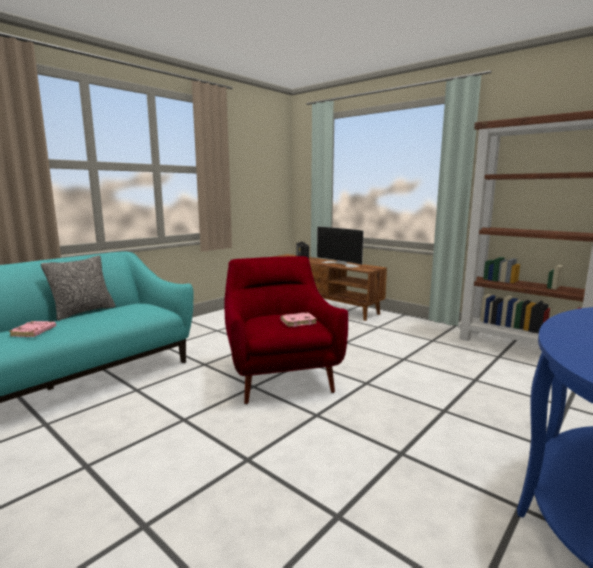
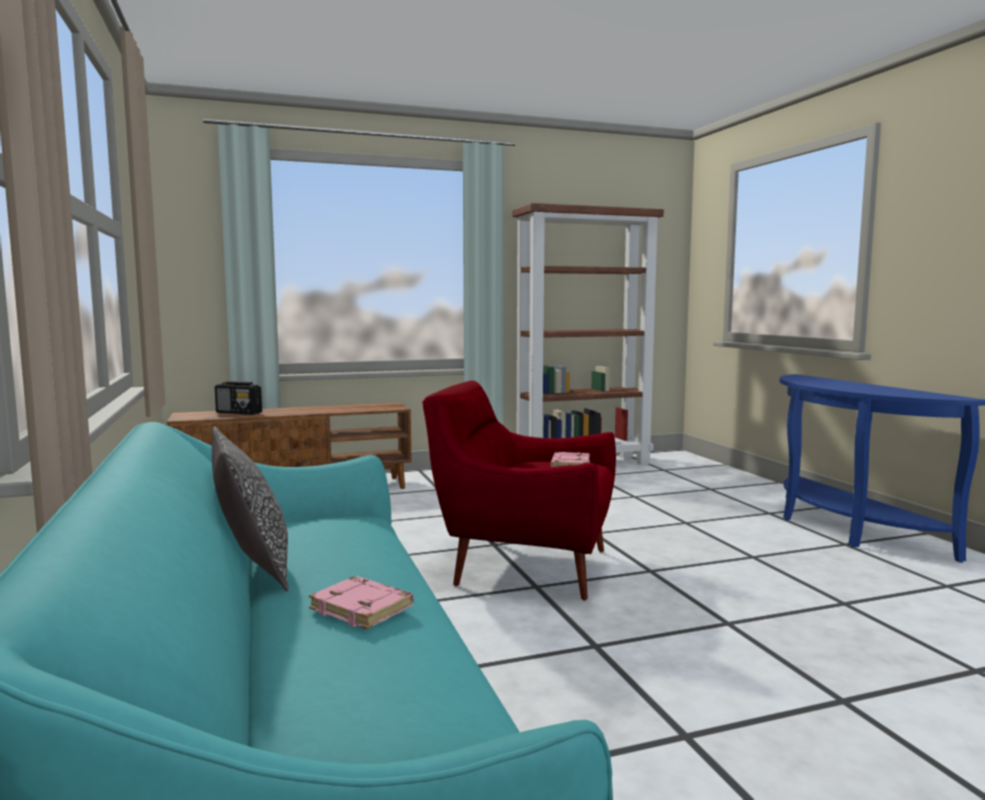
camera: 60 degrees left, 5 degrees down
(341, 264) = (331, 408): television -> none

